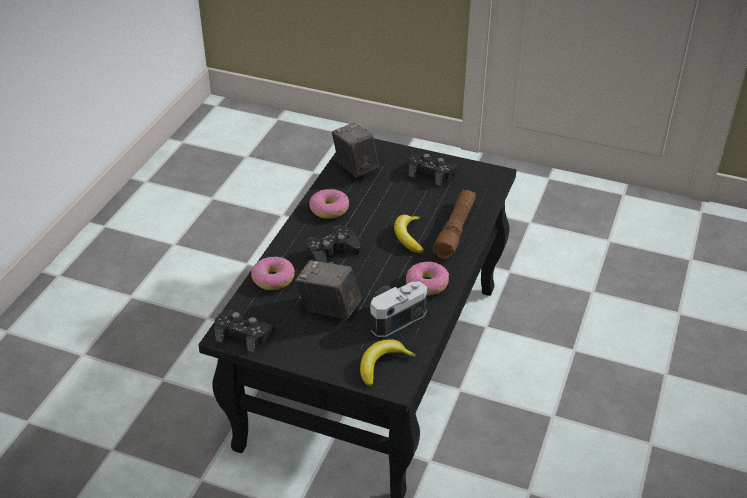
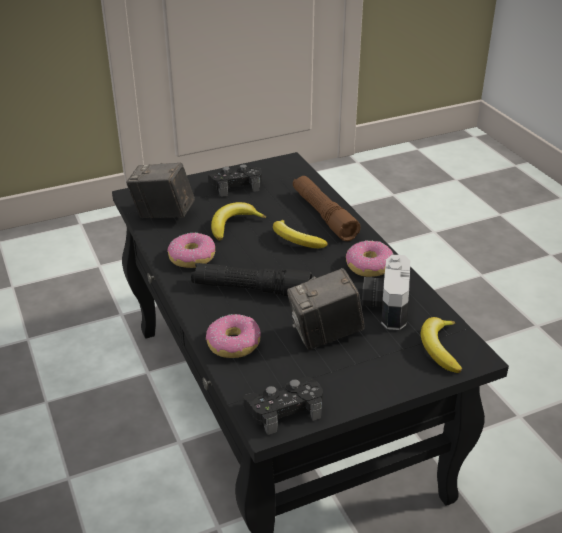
camera: 45 degrees left, 5 degrees down
(332, 252) = (251, 289): black game controller -> black flashlight
(386, 202) = (233, 225): none -> banana

